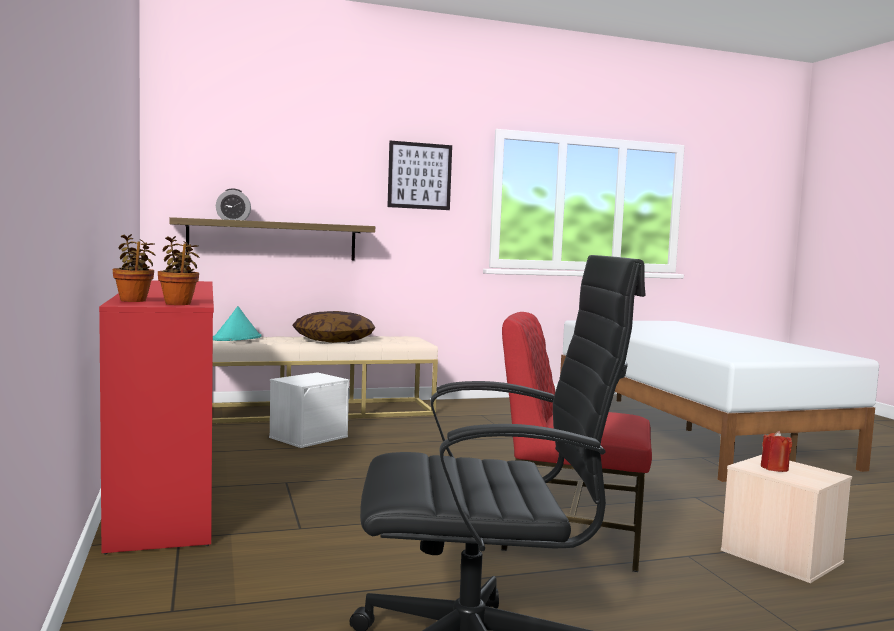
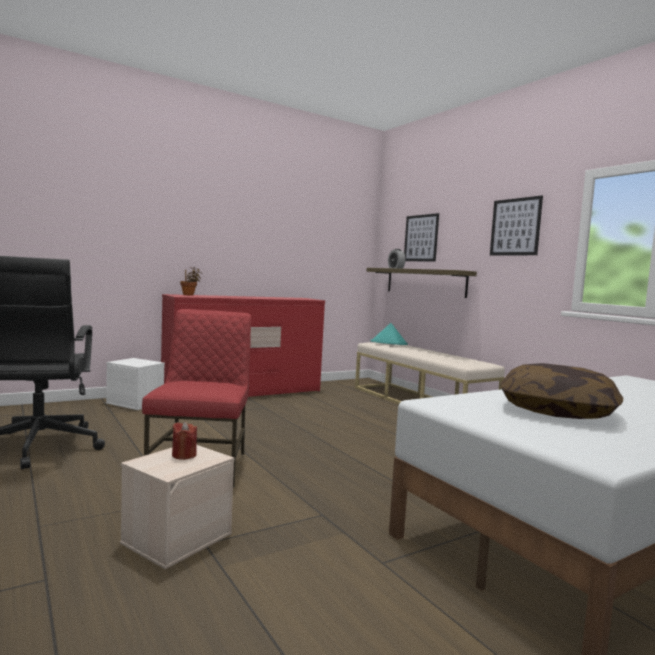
camera: 75 degrees right, 0 degrees up
(179, 303) = (182, 296): potted plant -> none
(258, 174) = (421, 238): none -> picture
(309, 437) = (354, 405): white storage box -> white storage box (136, 403)
(334, 340) = (429, 354): pillow -> pillow (557, 411)

